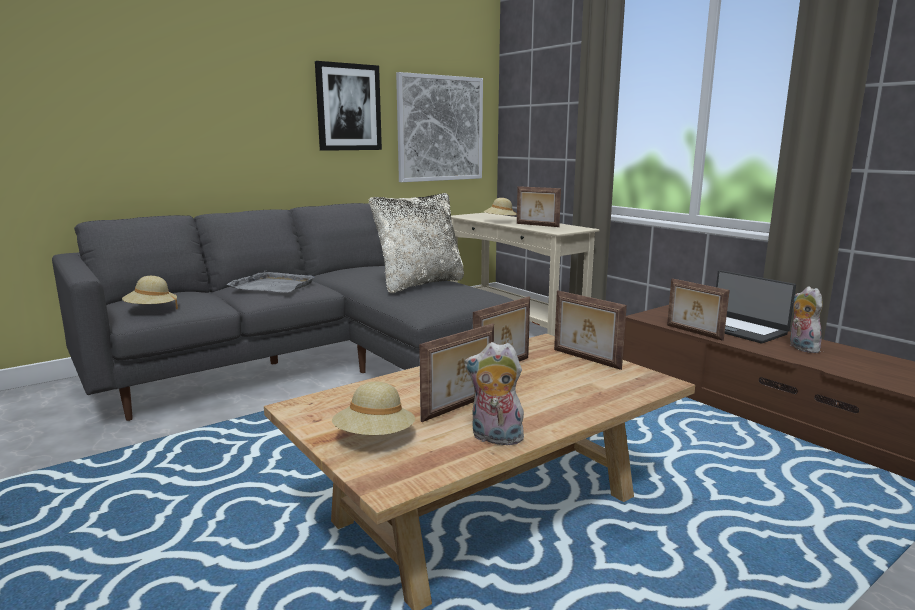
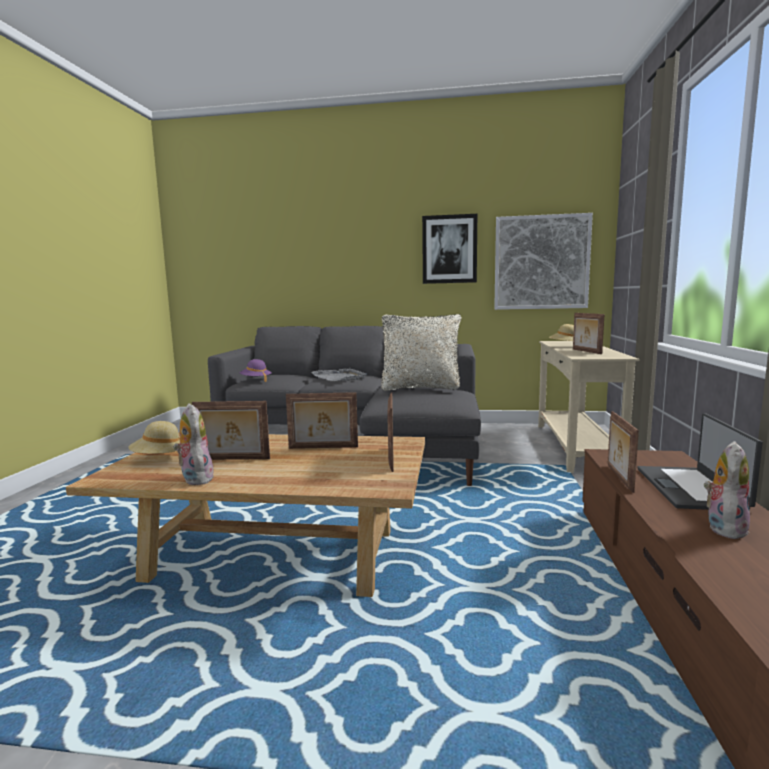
camera: 45 degrees right, 5 degrees down
(151, 310) = (256, 380): beige hat -> purple hat

